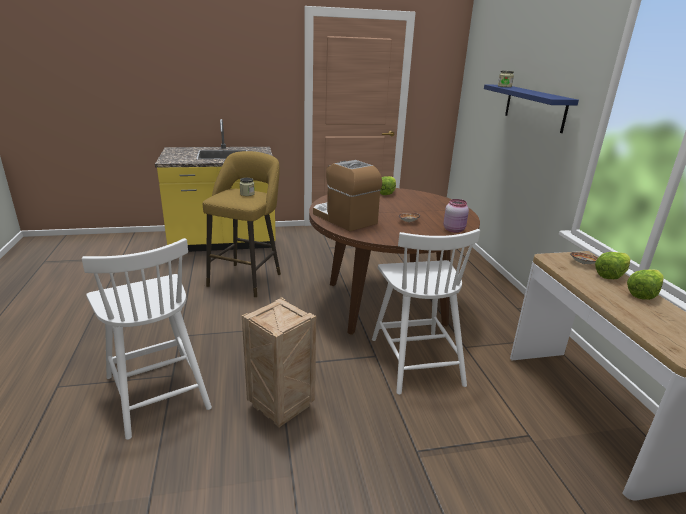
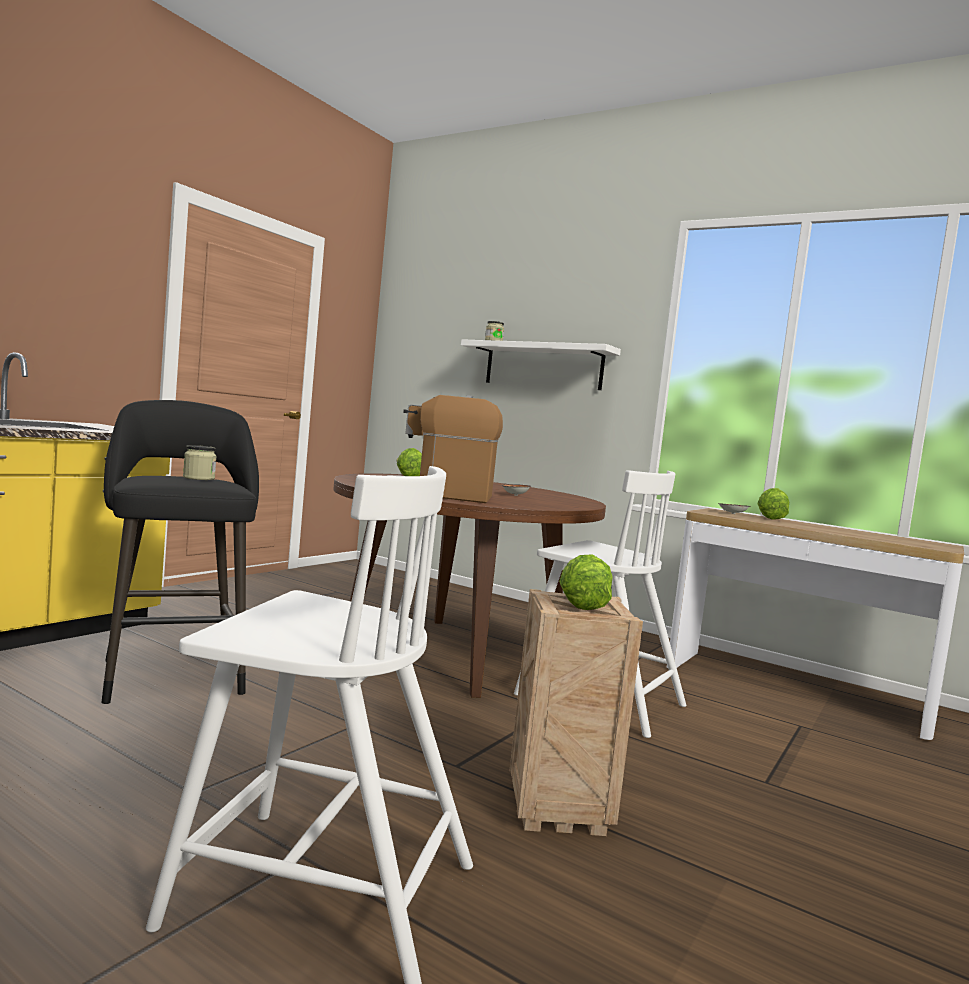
camera: 45 degrees left, 20 degrees down
(247, 278) = (172, 673): yellow stool -> black stool
(454, 230) = (577, 499): pink jar -> none
(534, 107) = (543, 366): blue shelf -> white shelf
(643, 294) = (817, 525): lettuce -> lettuce (582, 604)

